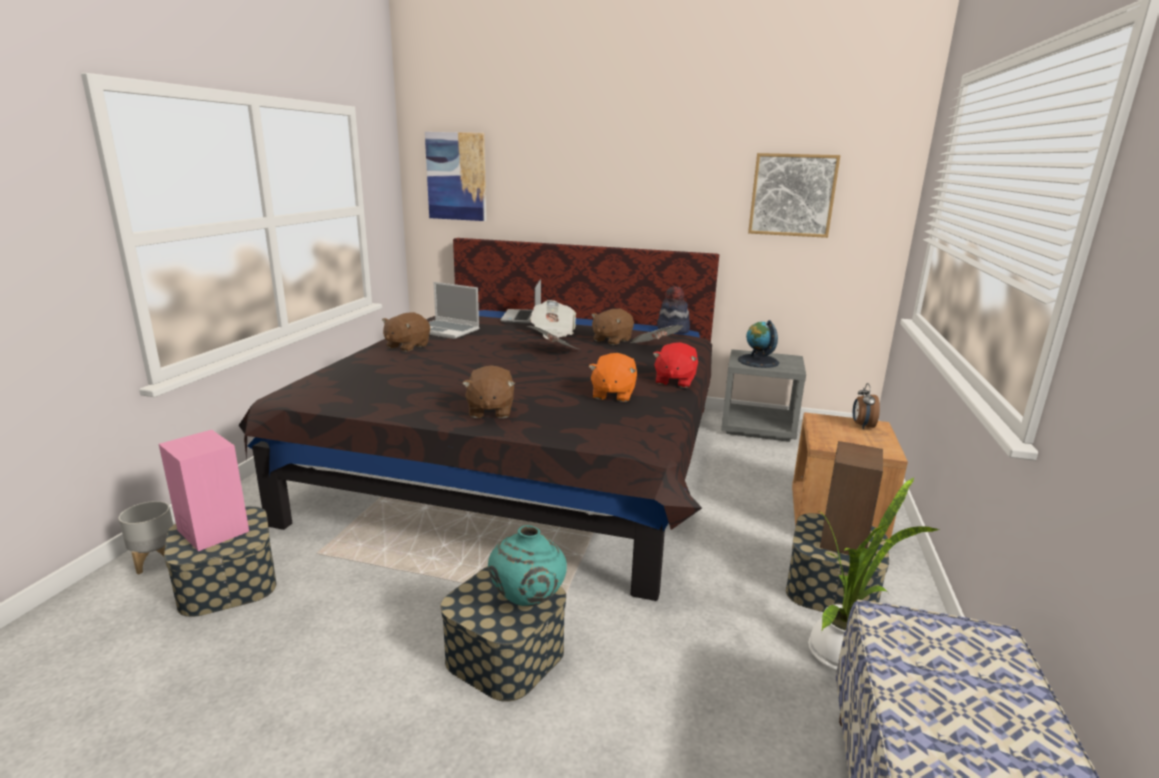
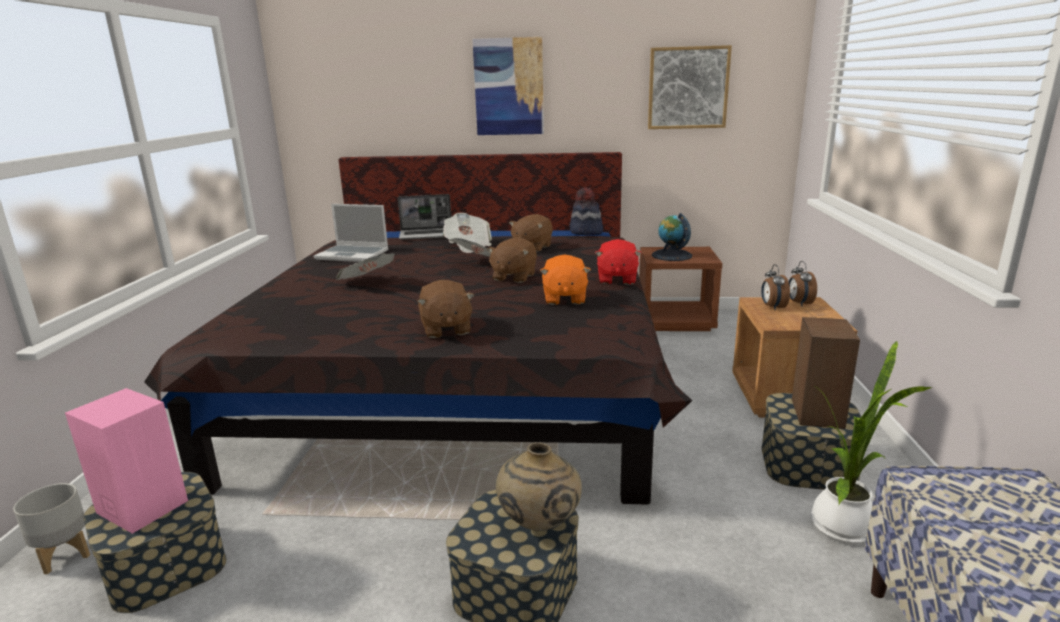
camera: 10 degrees left, 0 degrees up
(407, 346) = (317, 274): brown plush toy -> brown plush toy (513, 277)
(456, 176) = (335, 91): picture -> picture (509, 87)
(522, 318) = (427, 235): laptop -> laptop turned 90 degrees counterclockwise
(527, 601) = (539, 525): turquoise vase -> beige vase
(655, 348) = (579, 250): newspaper -> newspaper (366, 283)
(758, 427) = (676, 321): grey nightstand -> brown nightstand
(832, 426) = (772, 307): none -> alarm clock

